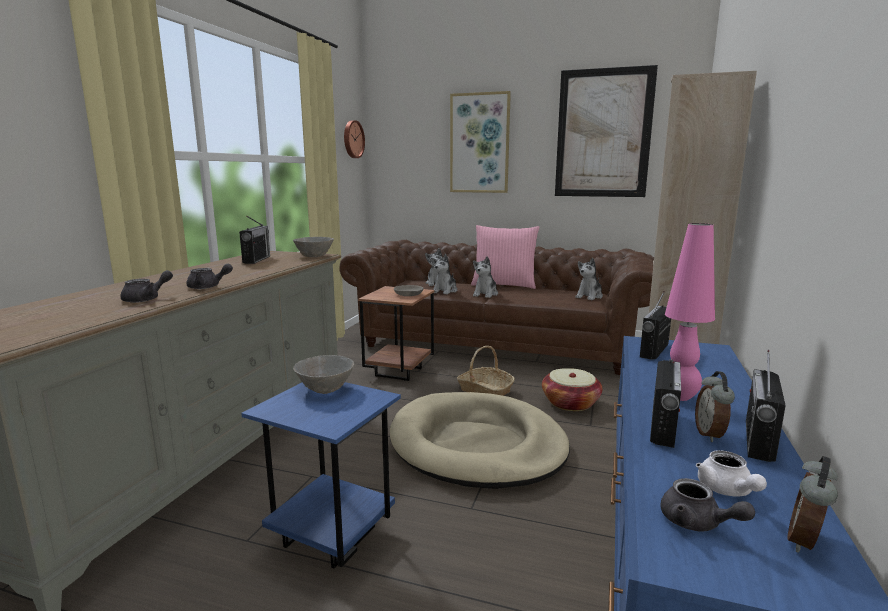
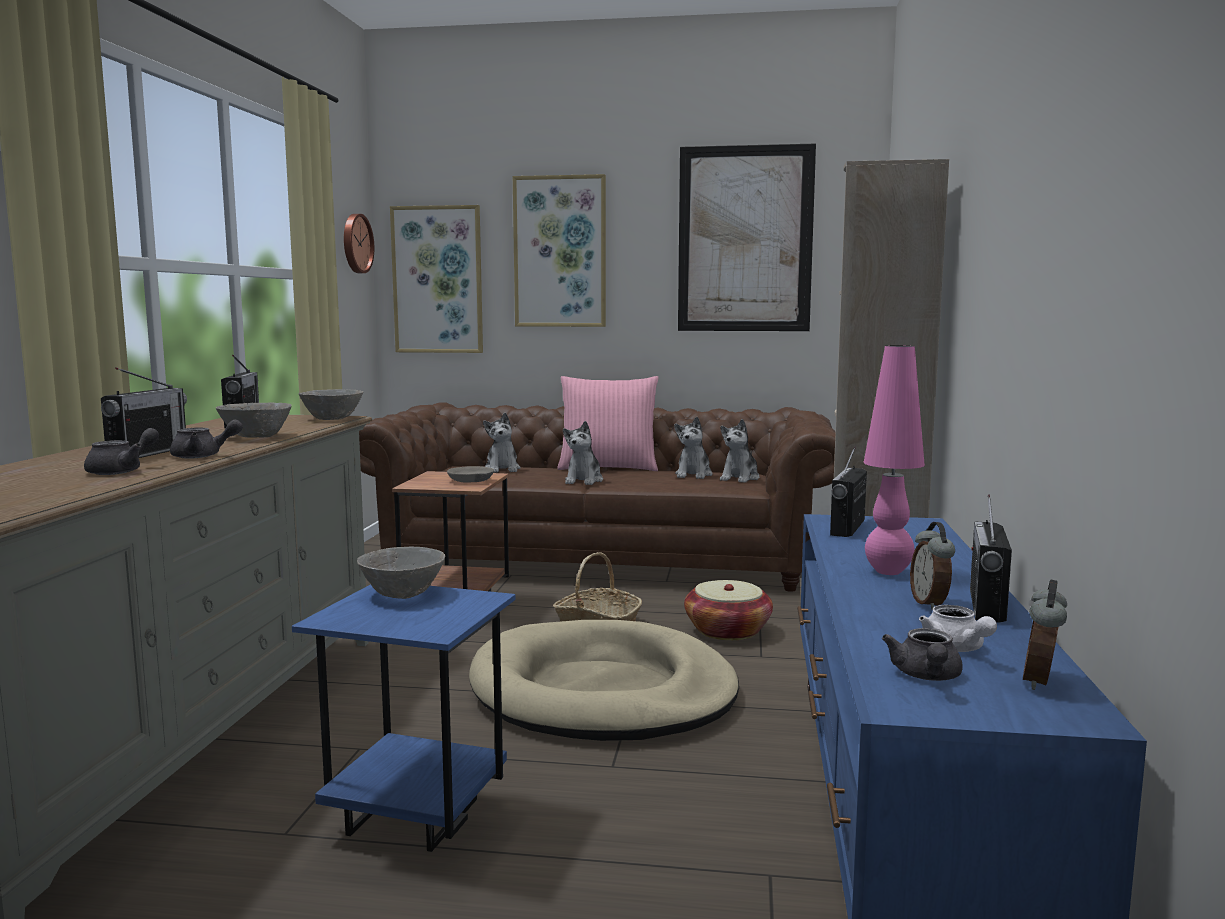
camera: 10 degrees left, 5 degrees down
(255, 270) = (256, 436): none -> grey bowl
(403, 162) = (438, 280): none -> picture
(445, 291) = (519, 478): plush toy -> plush toy (693, 475)
(663, 427) = (873, 600): radio -> radio (148, 453)
(697, 523) = (926, 676): grey teapot -> grey teapot turned 60 degrees clockwise

